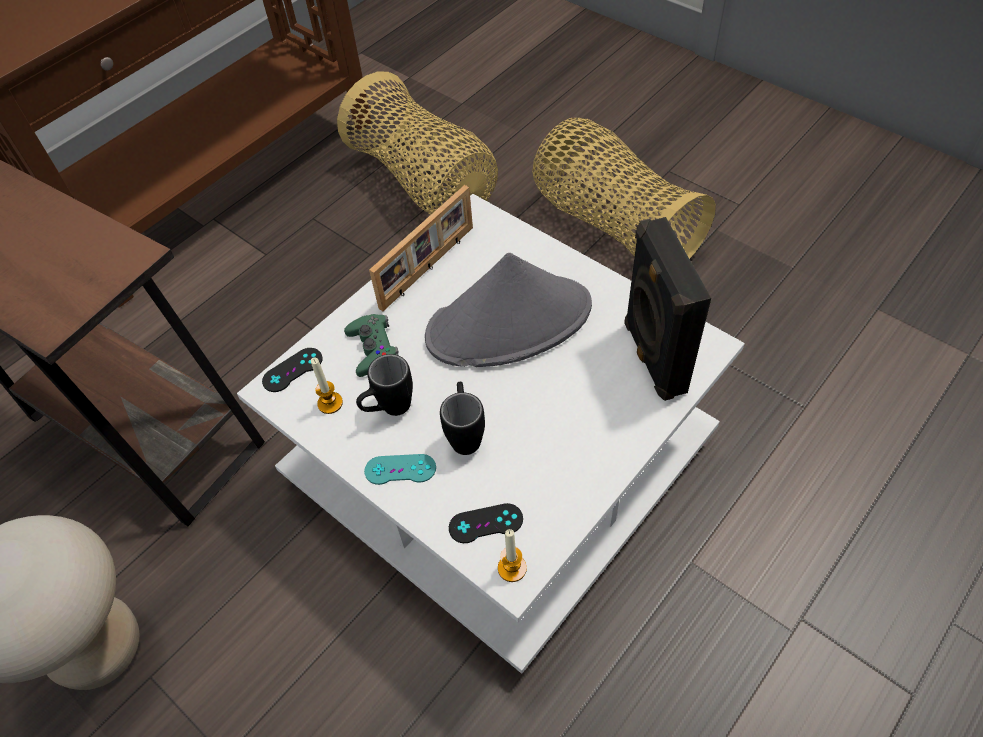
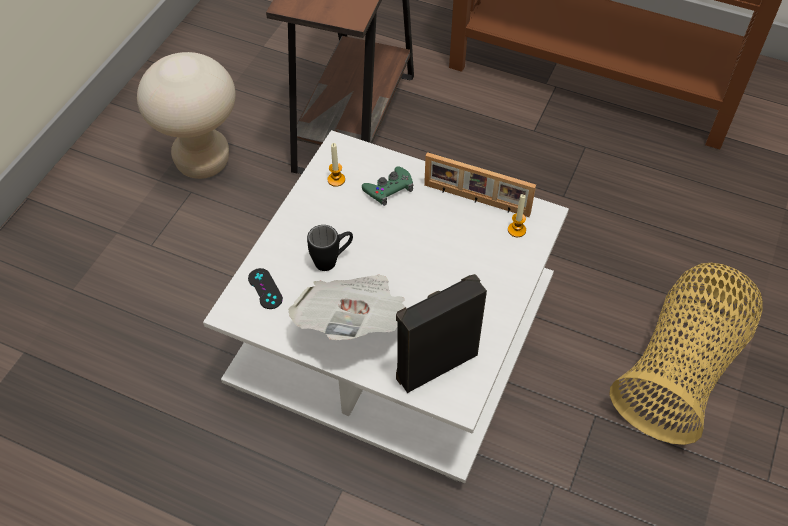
camera: 70 degrees right, 0 degrees up
(292, 370) = (357, 152): black game controller -> none
(388, 410) = (339, 212): black mug -> none
(400, 469) = (294, 232): turquoise game controller -> none
(425, 184) = (662, 210): basket -> none
(510, 322) = (439, 263): grey hat -> none
(512, 568) = (236, 310): candle -> candle (516, 230)
(570, 428) = (354, 322): none -> newspaper

